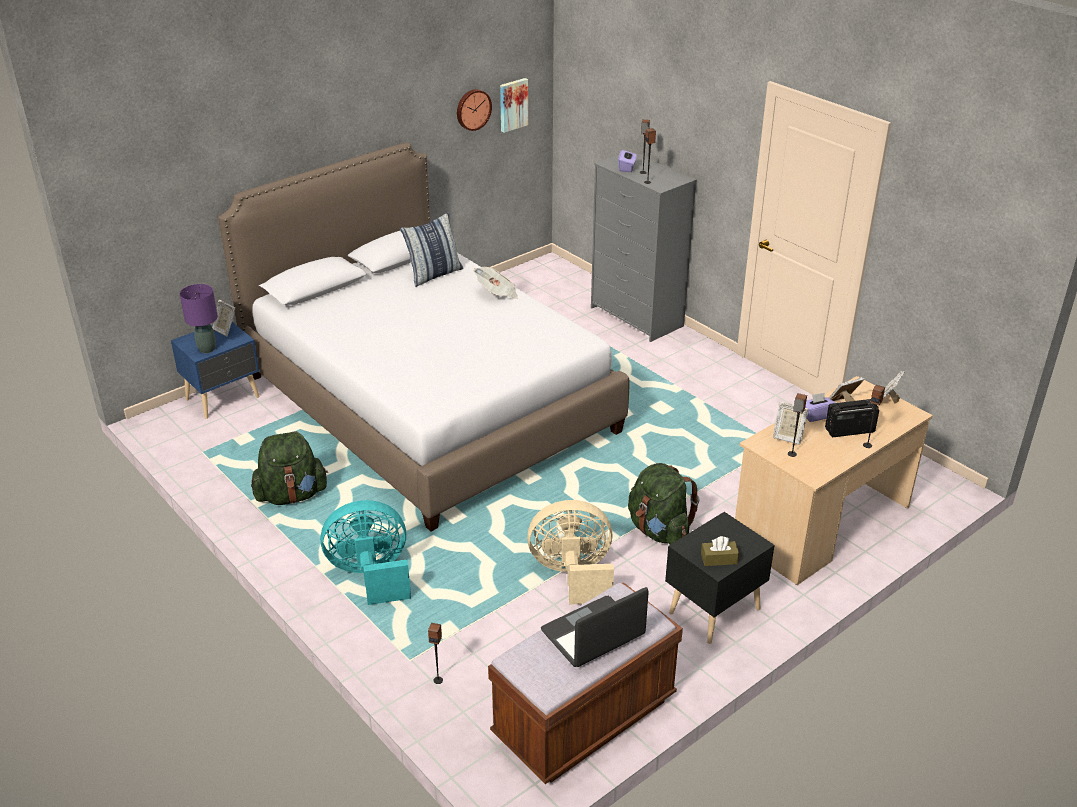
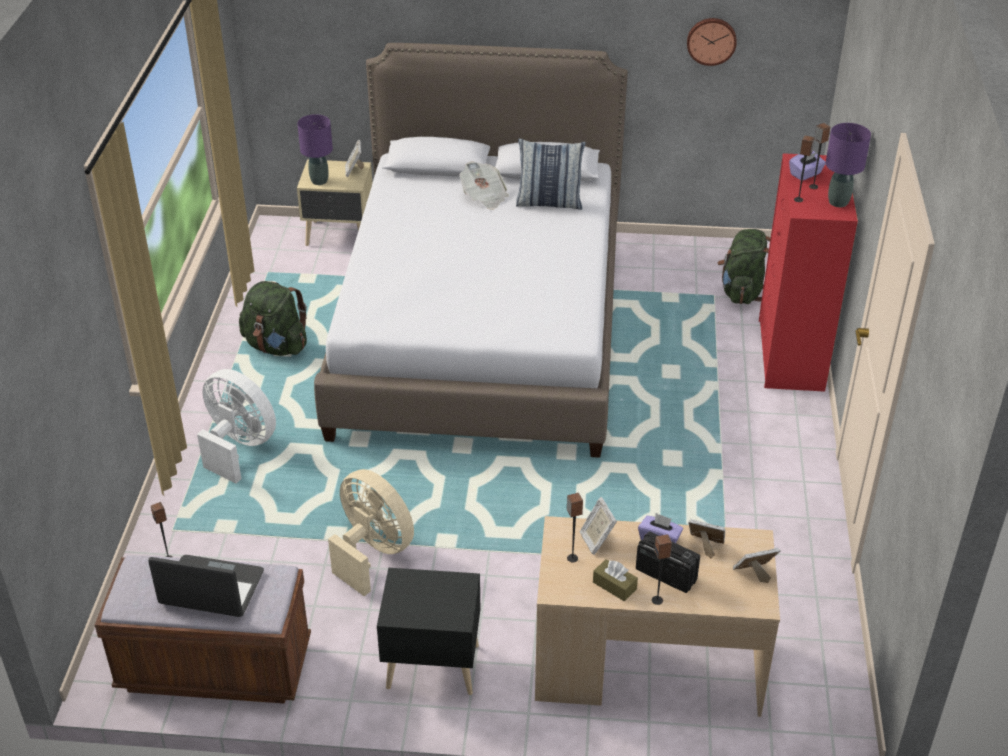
camera: 45 degrees right, 5 degrees up
(224, 399) = (340, 236): blue nightstand -> beige nightstand
(371, 575) = (239, 447): turquoise fan -> white fan
(497, 293) = (573, 249): newspaper -> newspaper (484, 197)
(512, 104) = (772, 51): picture -> none
(637, 317) = (790, 355): grey dresser -> red dresser
(659, 530) = (496, 566): green backpack -> green backpack (743, 292)
(669, 174) = (838, 202): none -> purple table lamp
(719, 559) = (407, 608): brown tissue box -> brown tissue box (614, 586)

